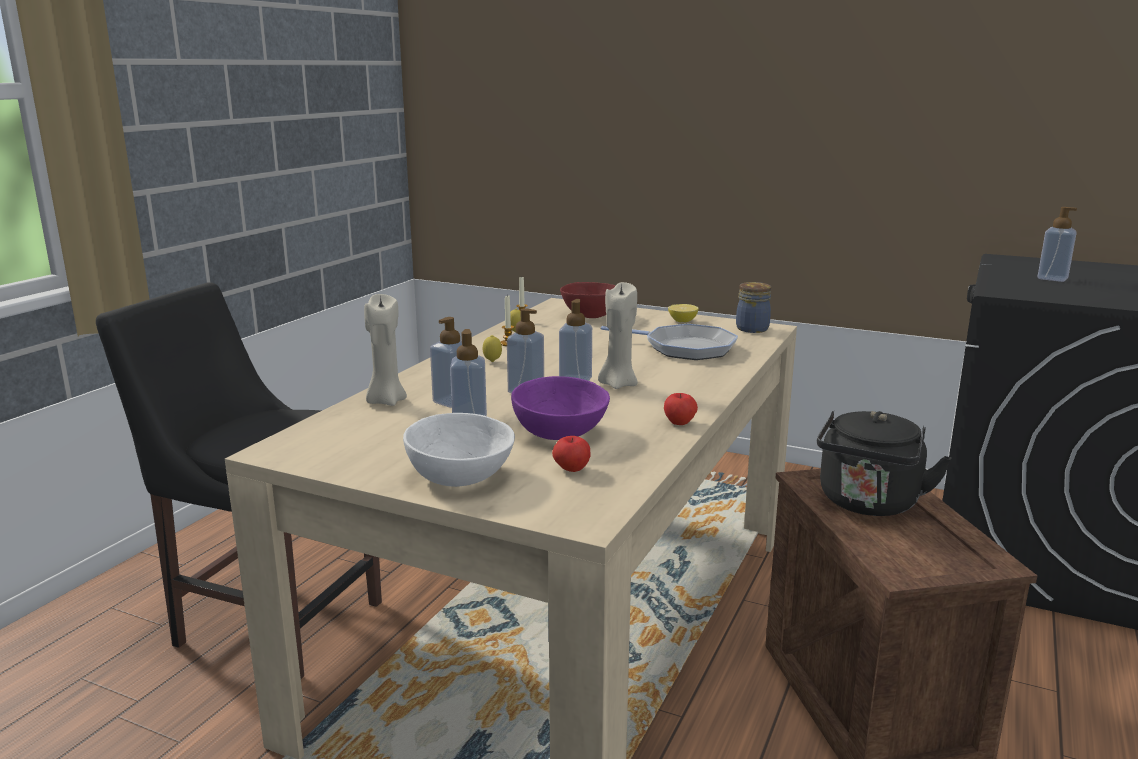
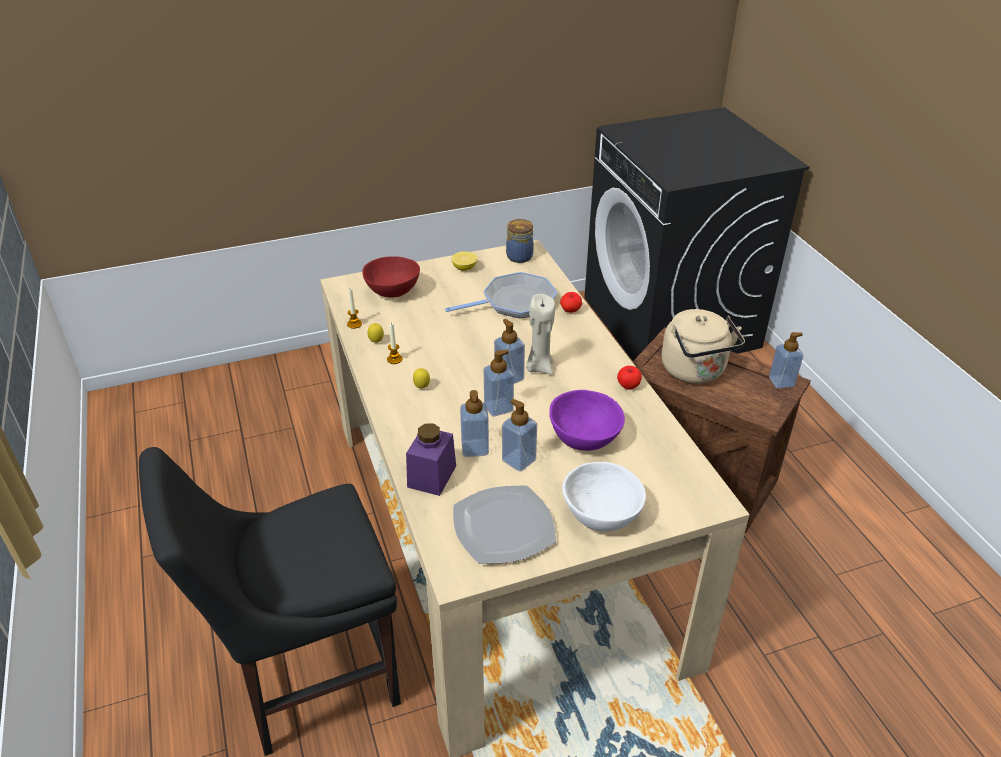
camera: 45 degrees left, 20 degrees up
(365, 446) = (503, 528): none -> plate
(386, 401) = (432, 476): beige candle -> purple jar
(571, 469) = (644, 466): apple -> apple (570, 311)
(868, 504) = (695, 371): black kettle -> beige kettle
(1052, 278) = (675, 150): soap dispenser -> soap dispenser (781, 382)

